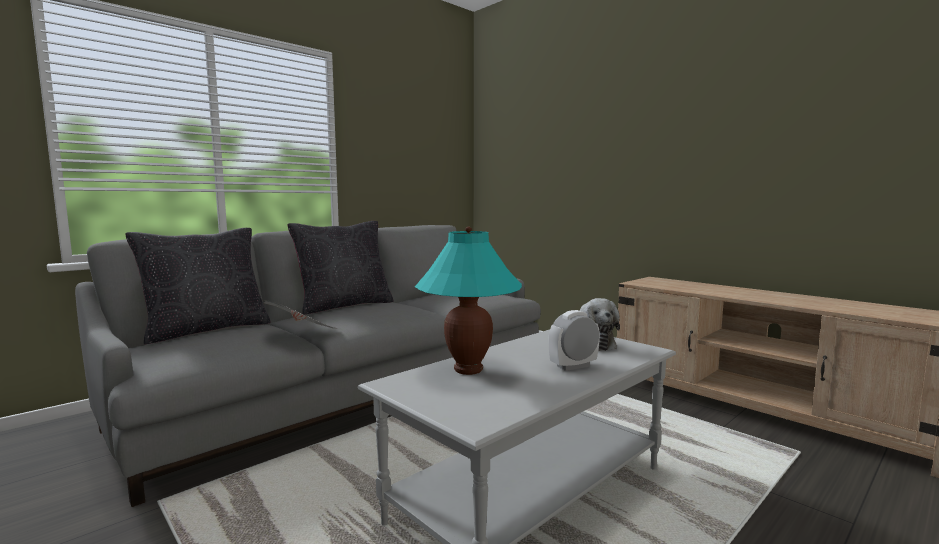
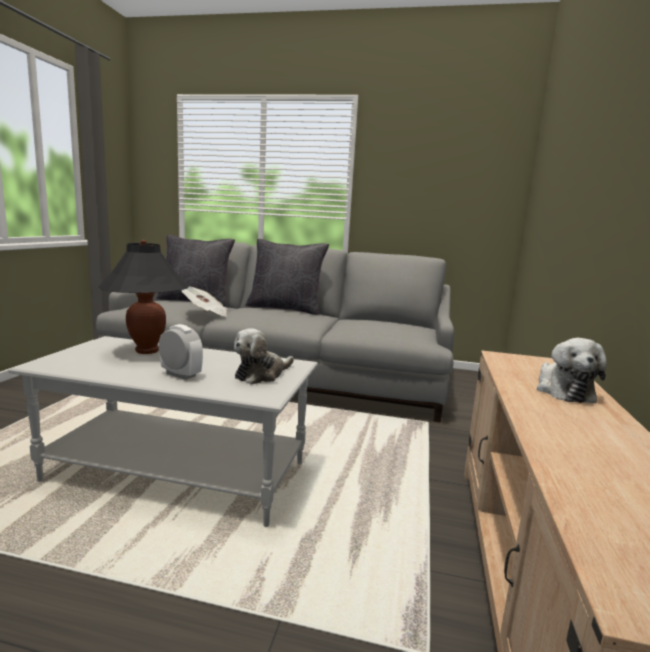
camera: 55 degrees right, 5 degrees up
(468, 370) = (146, 351): turquoise table lamp -> black table lamp
(710, 287) = (563, 390): none -> plush toy

